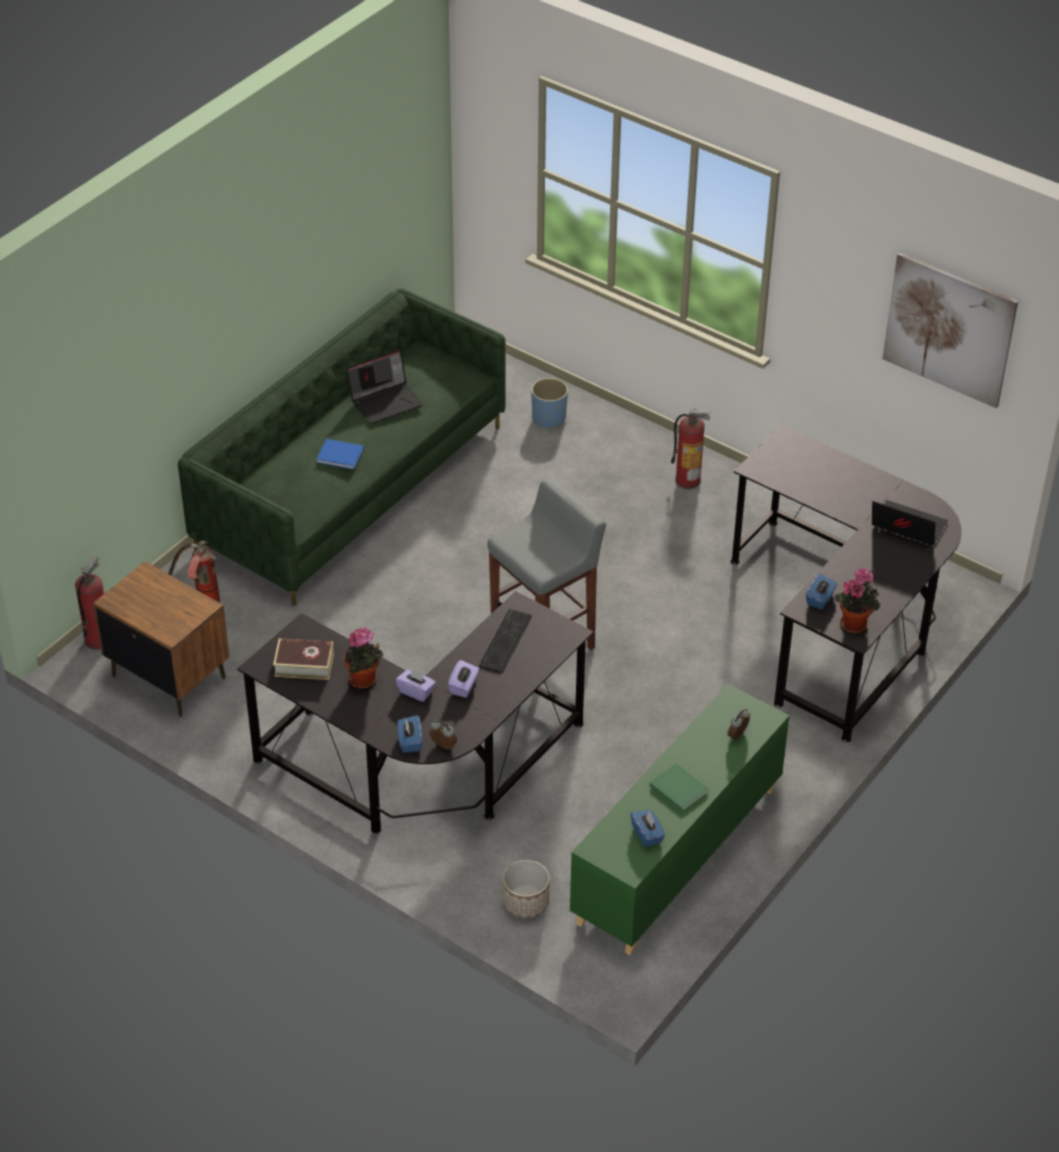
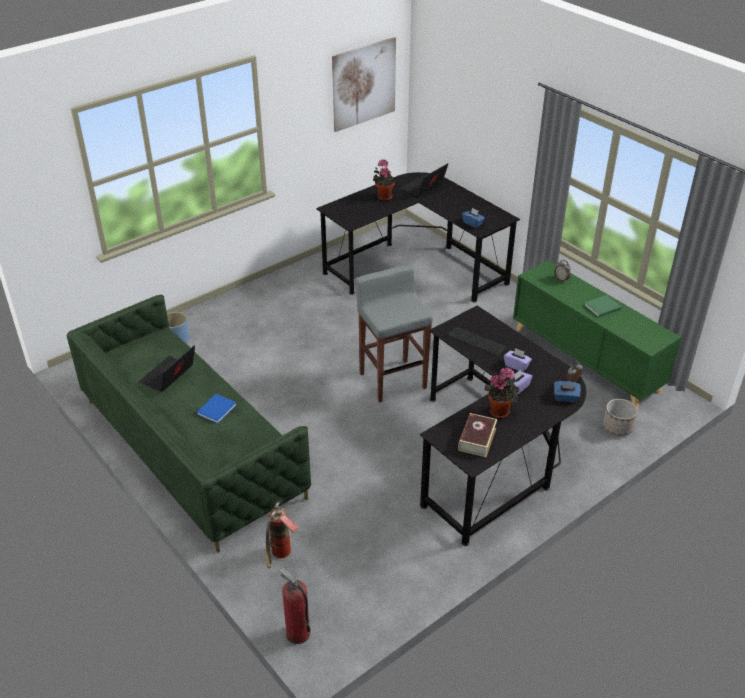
camera: 75 degrees left, 5 degrees down
(168, 676) = (358, 588): brown nightstand -> none
(386, 401) = (168, 376): laptop -> laptop turned 135 degrees counterclockwise
(647, 835) = (638, 325): blue tissue box -> none
(688, 480) = (271, 296): fire extinguisher -> none
(854, 622) = (495, 216): potted plant -> potted plant (383, 196)

